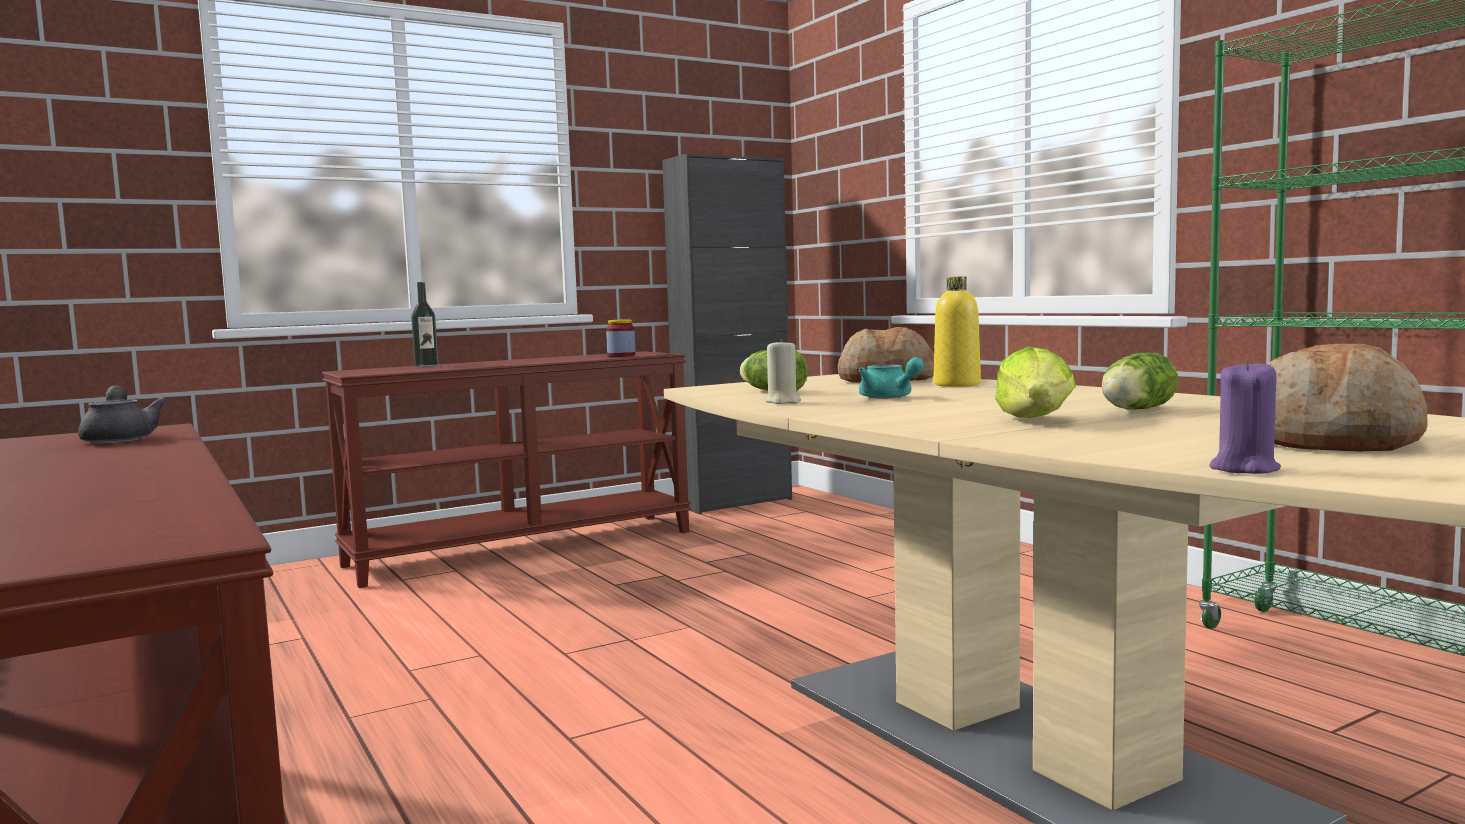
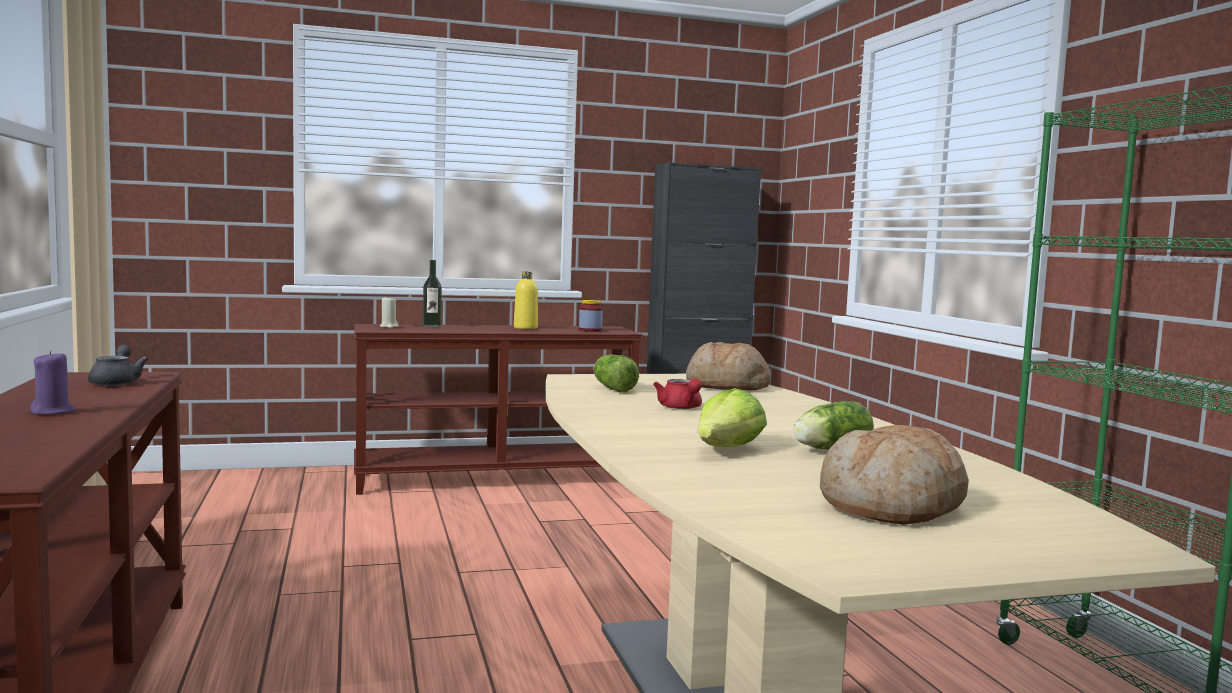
camera: 15 degrees right, 0 degrees up
(783, 402) = (595, 402): beige candle -> beige candle (389, 326)
(889, 398) = (681, 408): turquoise teapot -> red teapot
(957, 384) = (768, 399): yellow bottle -> yellow bottle (525, 328)
(1243, 469) = (745, 524): purple candle -> purple candle (53, 412)

